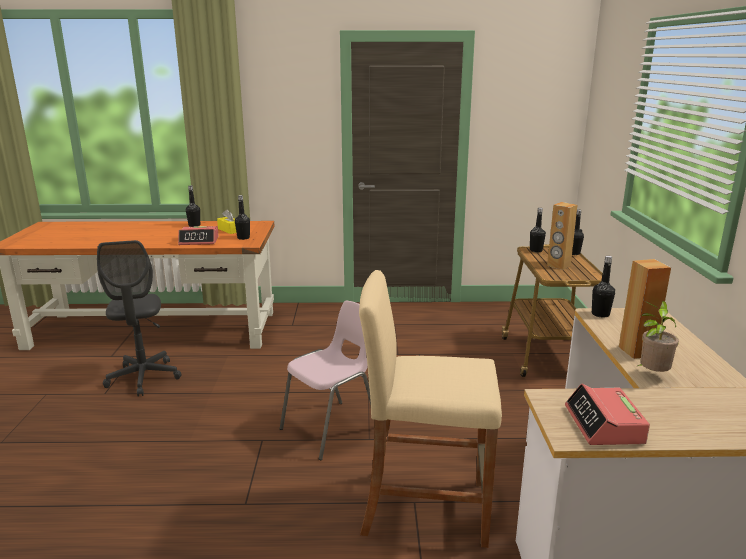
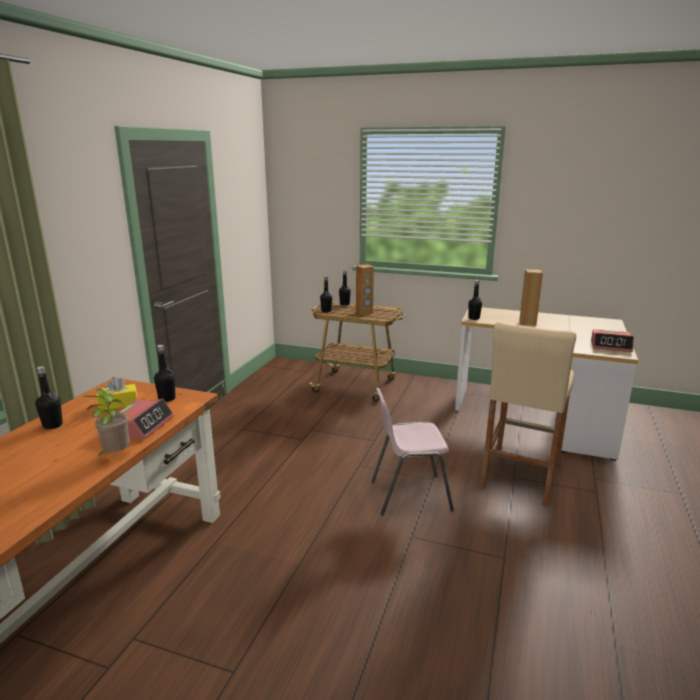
camera: 70 degrees left, 0 degrees up
(144, 378) = (216, 626): grey office chair -> none
(332, 429) = (409, 495): pink chair -> pink chair turned 75 degrees counterclockwise
(651, 374) = (555, 327): potted plant -> potted plant (115, 455)

